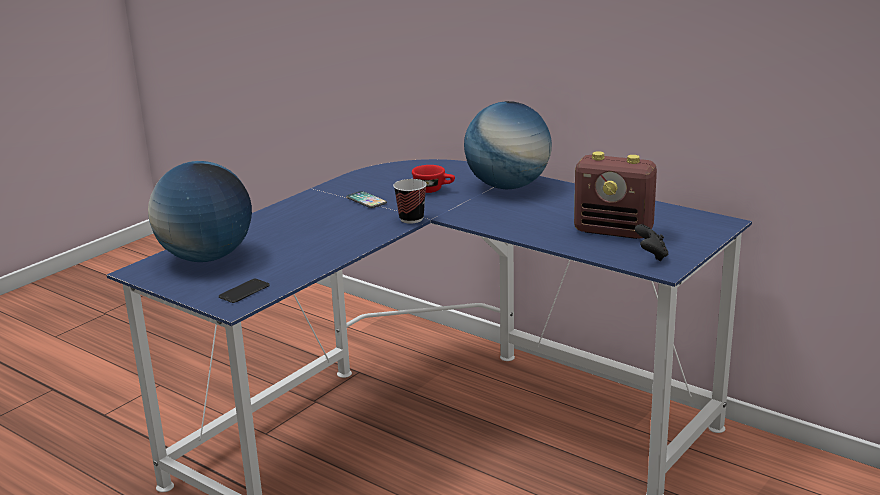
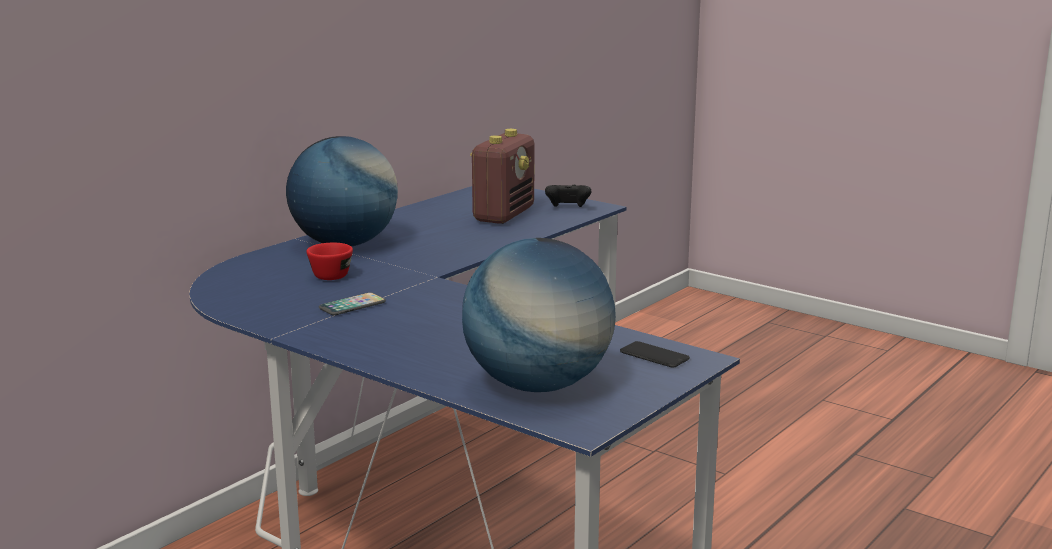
camera: 90 degrees left, 5 degrees down
(411, 219) = (434, 284): cup -> none

